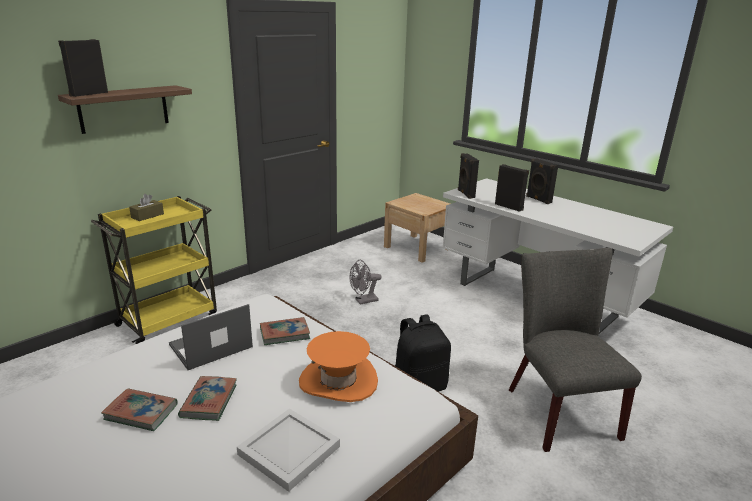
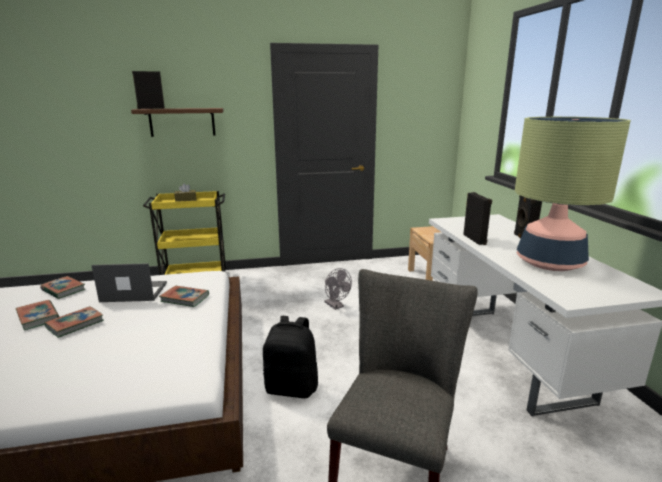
camera: 35 degrees right, 5 degrees down
(106, 373) = (63, 290): none -> book
(289, 449) = (55, 373): white tray -> none
(338, 381) = (158, 341): orange hat -> none
(363, 301) = (336, 306): grey fan -> grey fan turned 135 degrees counterclockwise
(465, 194) = (448, 222): black speaker -> none
(582, 217) = (549, 262): none -> table lamp

